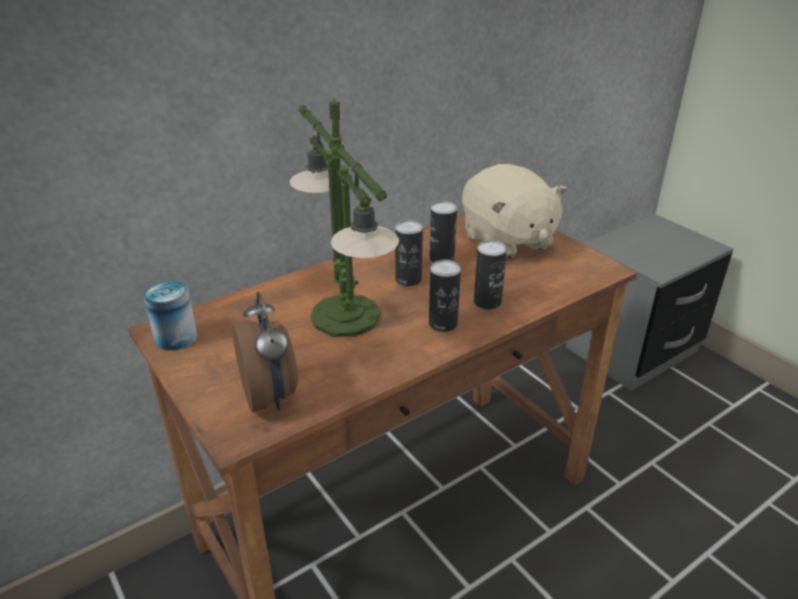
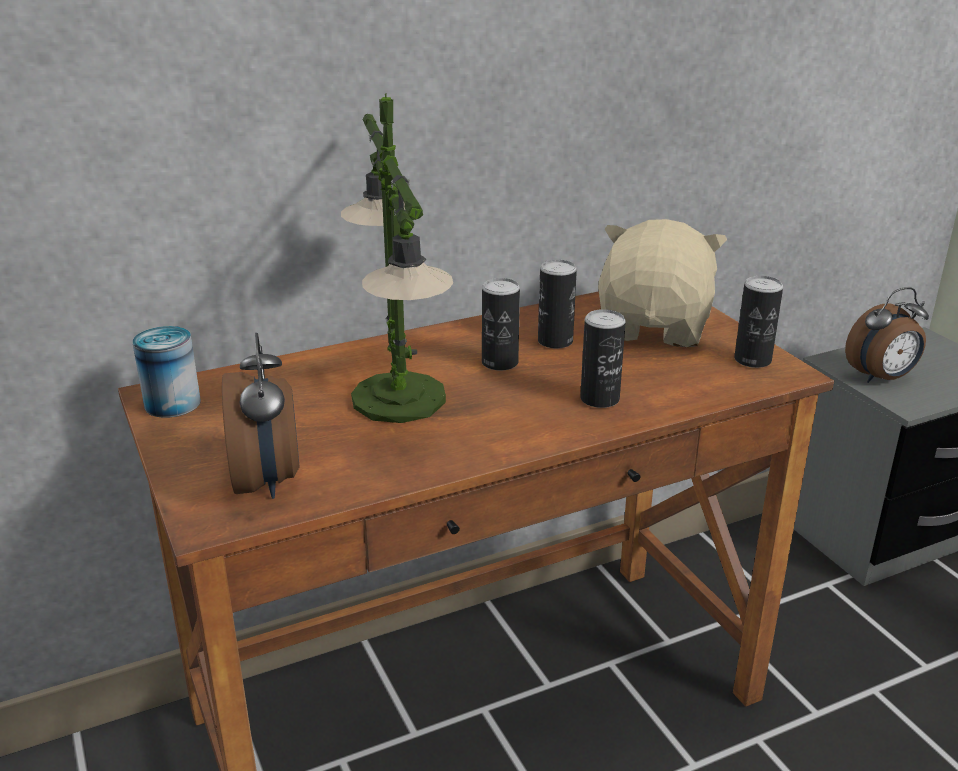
camera: 10 degrees right, 5 degrees down
(443, 324) = (528, 419): can -> can (752, 360)
(507, 241) = (655, 327): beige plush toy -> beige plush toy turned 150 degrees counterclockwise
(637, 254) = (881, 378): none -> alarm clock

